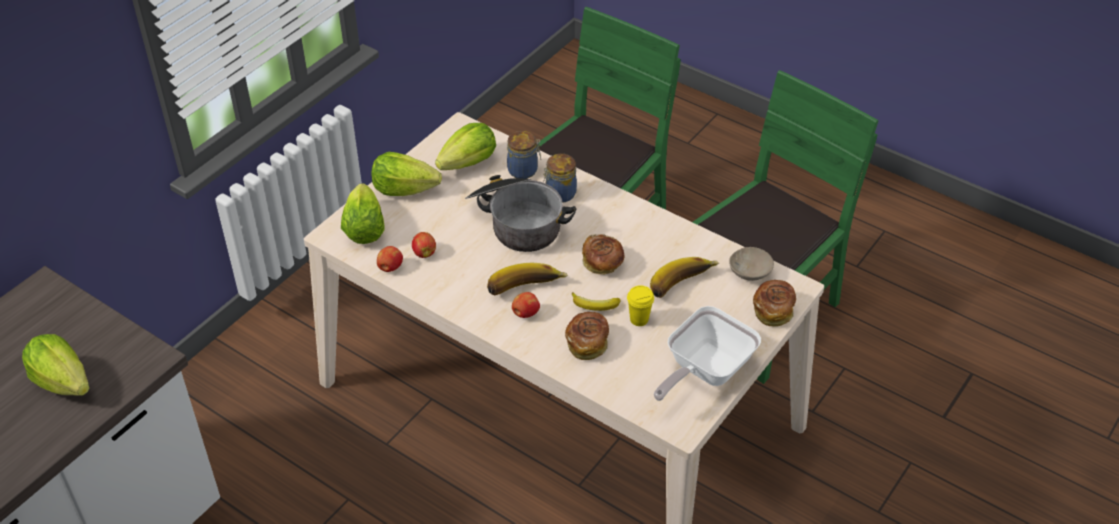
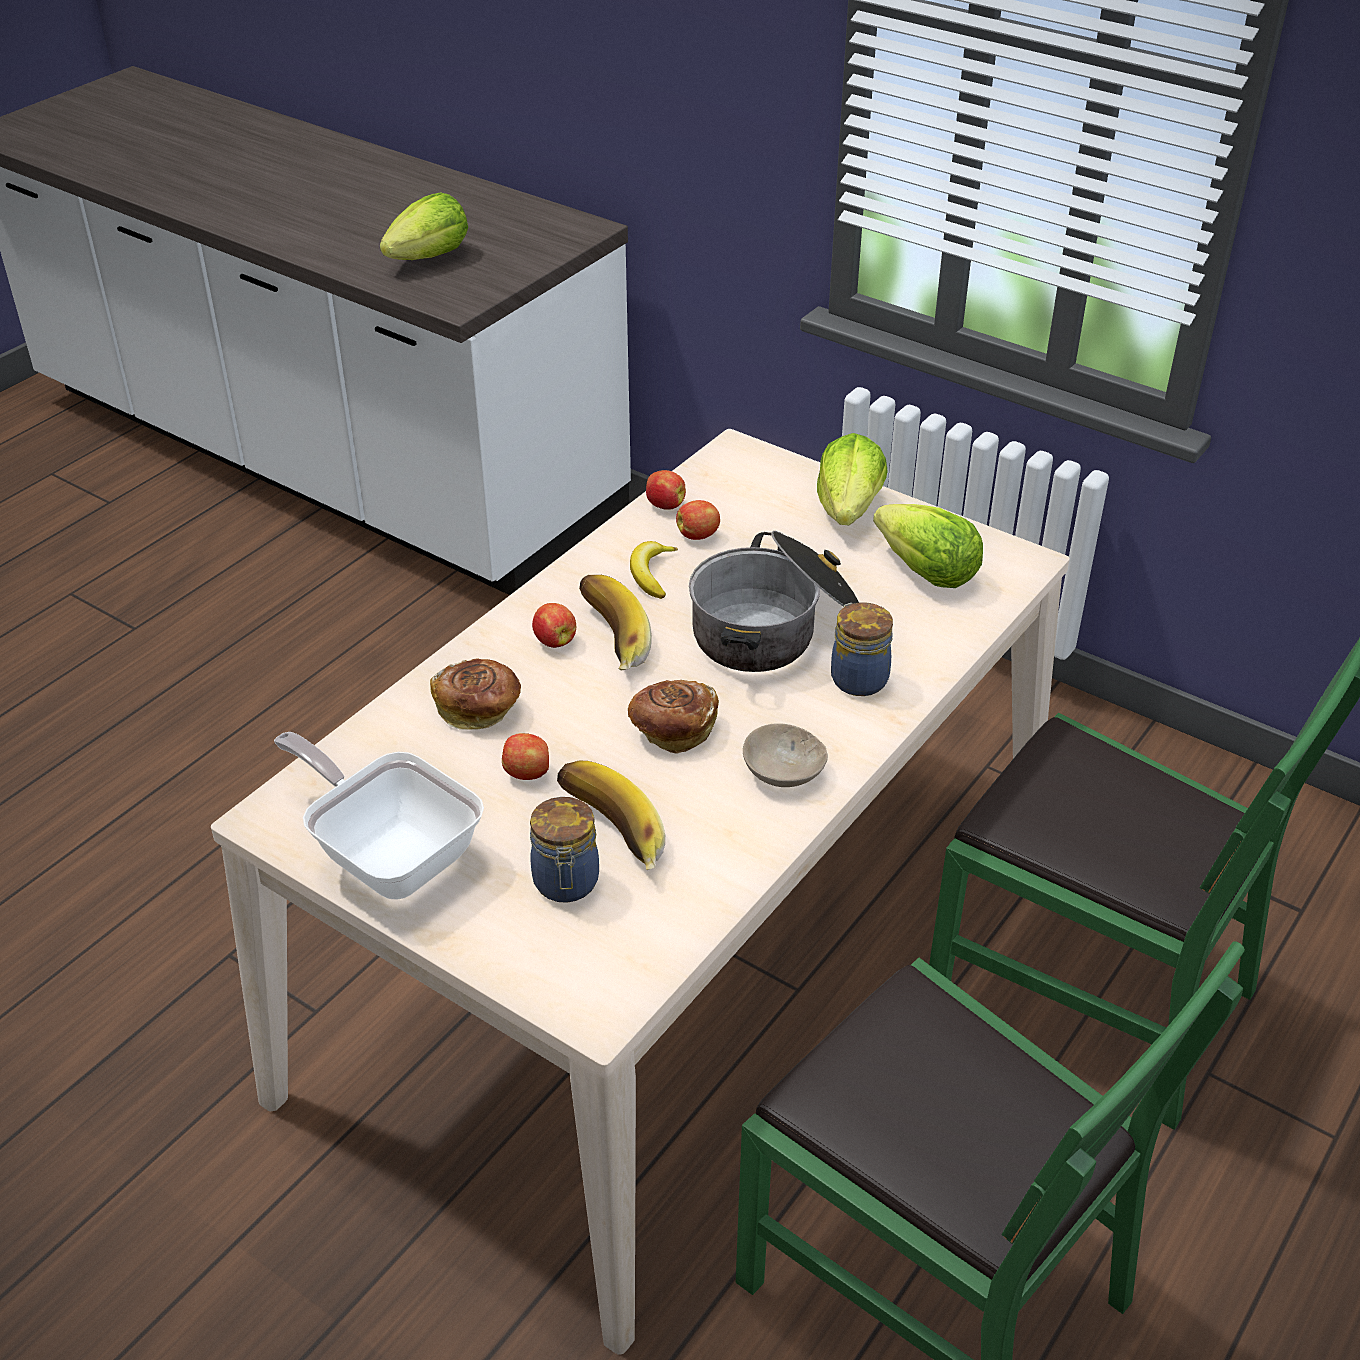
camera: 90 degrees right, 5 degrees down
(364, 229) = (750, 477): lettuce -> none
(524, 170) = (918, 635): jar -> jar (566, 884)
(594, 306) = (565, 719): banana -> banana (652, 574)
(639, 319) = (528, 773): yellow cup -> apple
(750, 273) = (644, 939): beige bowl -> beige bowl (780, 772)
(773, 310) = (534, 968): bread -> none

